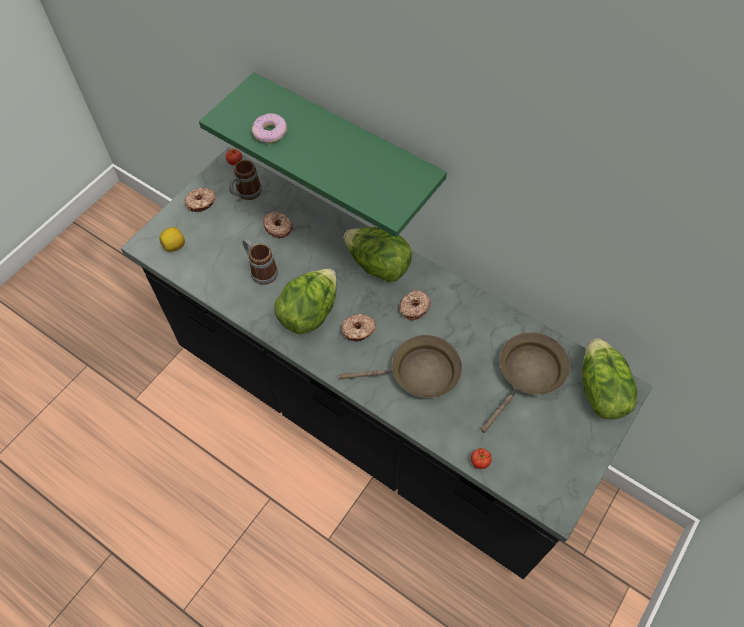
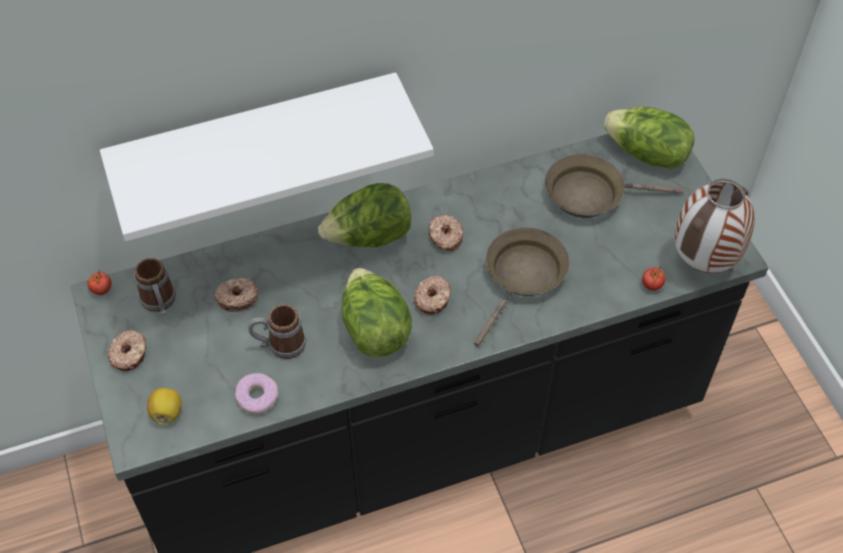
camera: 55 degrees left, 5 degrees down
(270, 132) = (207, 179): donut -> donut (257, 397)
(347, 145) = (256, 141): green shelf -> white shelf
(528, 374) = (591, 194): brown frying pan -> brown frying pan turned 75 degrees counterclockwise
(529, 487) = (703, 263): none -> vase

